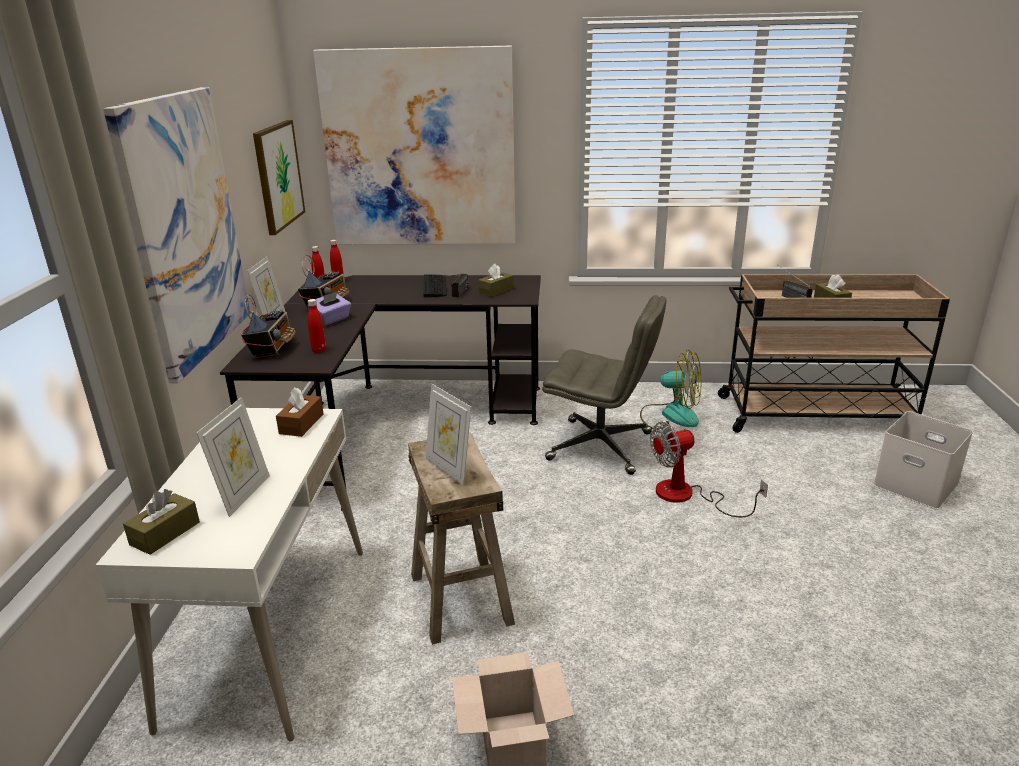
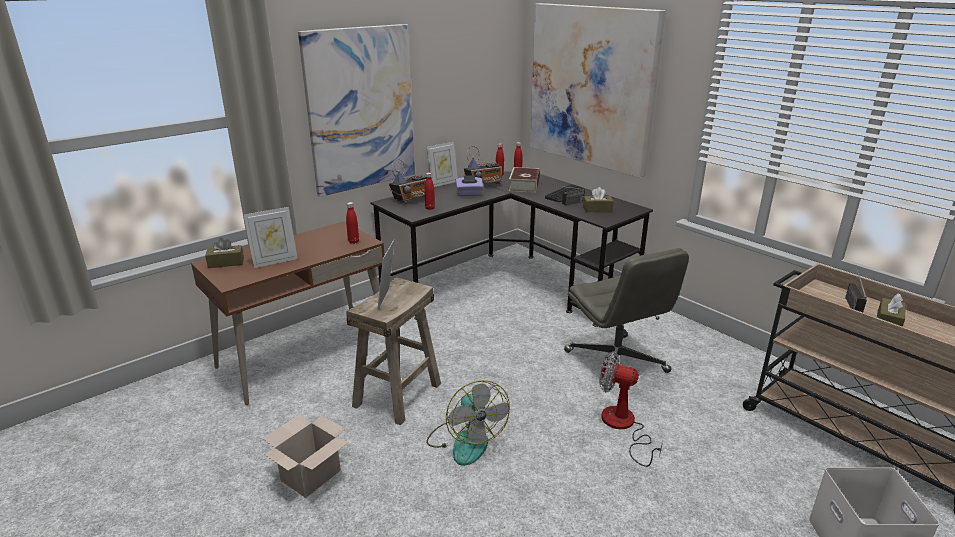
camera: 45 degrees right, 0 degrees up
(270, 632) = (305, 355): white desk -> brown desk
(278, 176) = (487, 89): picture -> none
(301, 424) = (353, 242): brown tissue box -> red bottle
(374, 291) = (524, 185): none -> book
(670, 415) = (709, 369): fan -> fan (465, 440)

